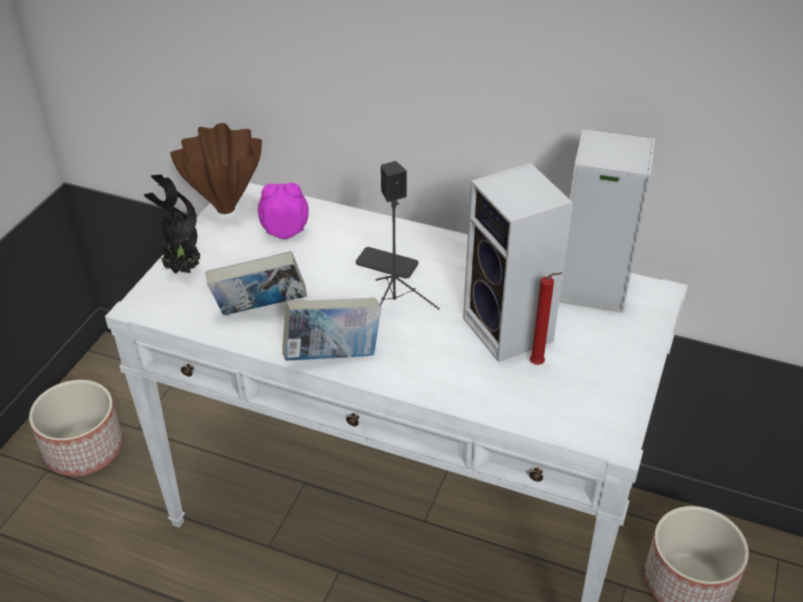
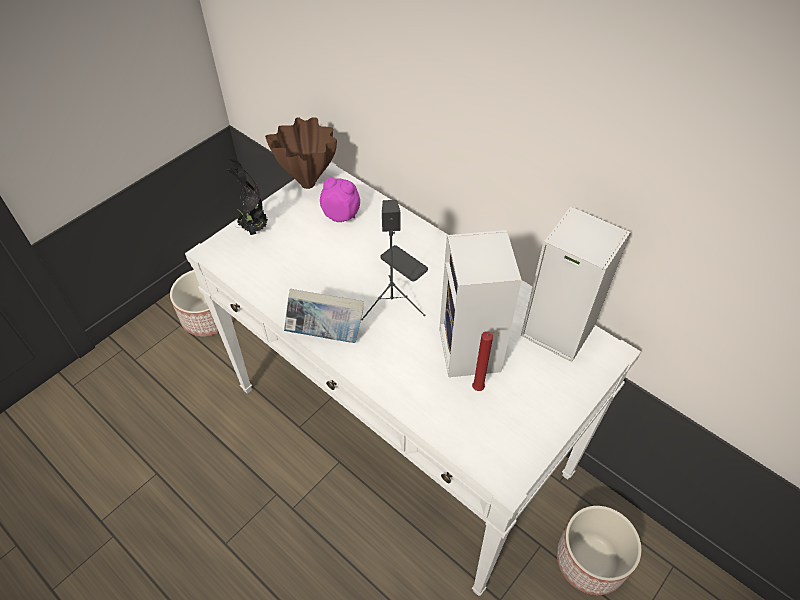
camera: 20 degrees right, 10 degrees up
(260, 311) = (292, 279): book -> none

